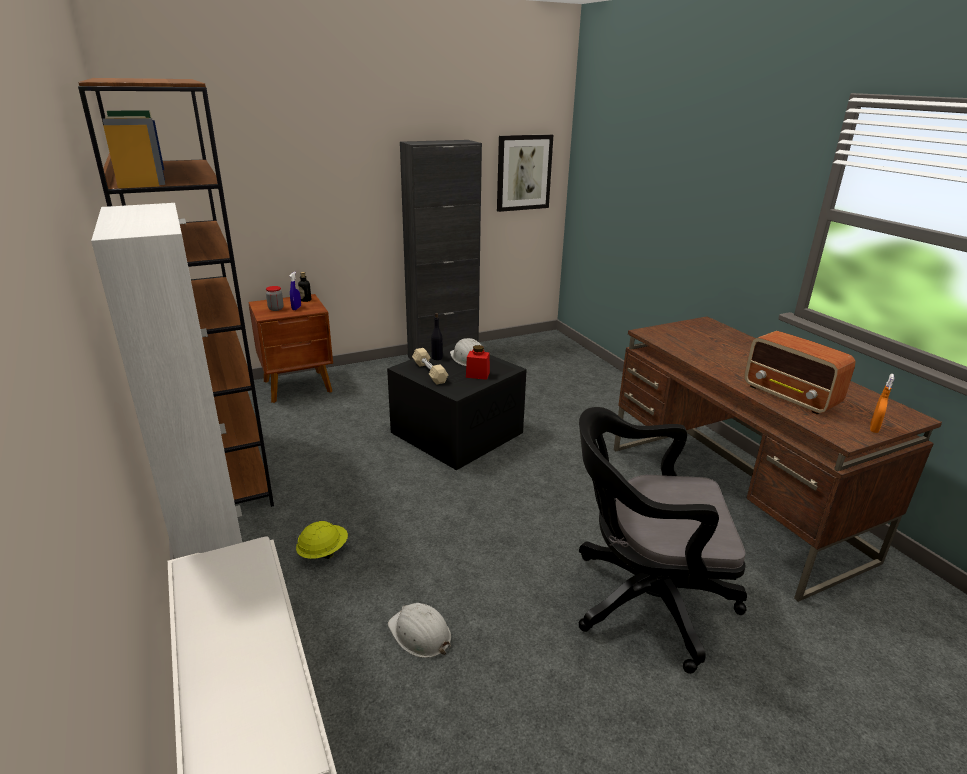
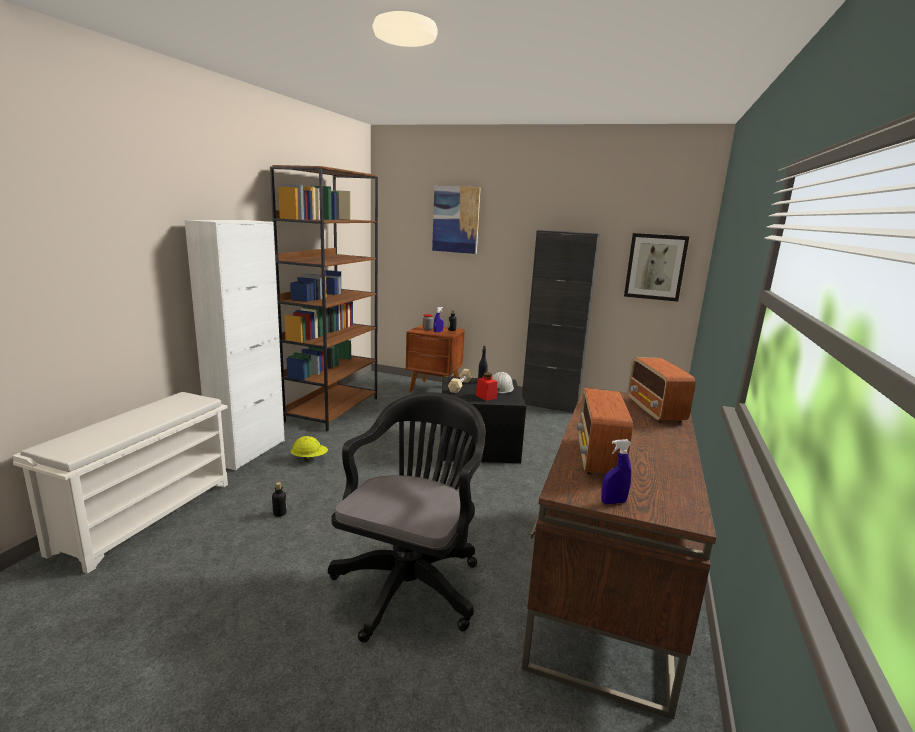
camera: 45 degrees right, 10 degrees down
(270, 136) = (456, 219): none -> picture
(420, 634) = (280, 513): white hard hat -> bottle
(642, 600) = (411, 582): black office chair -> black office chair turned 60 degrees clockwise
(714, 334) = (655, 410): none -> radio
(874, 428) = (613, 502): orange spray bottle -> blue spray bottle

